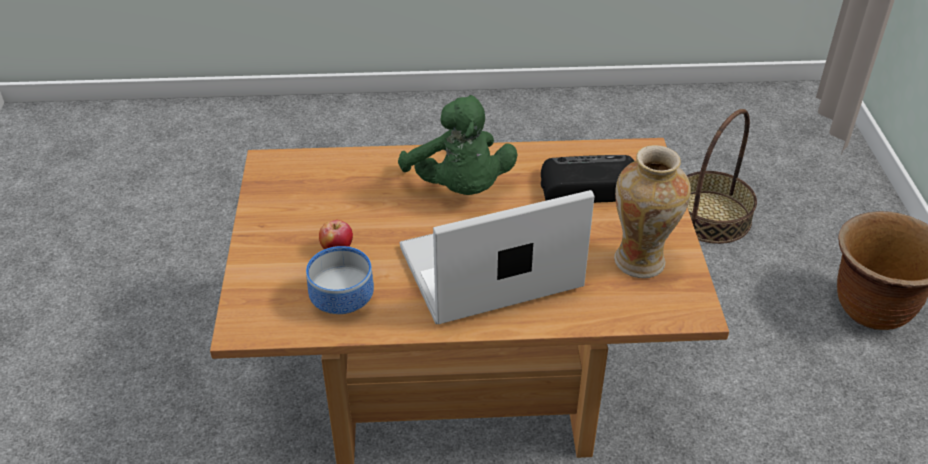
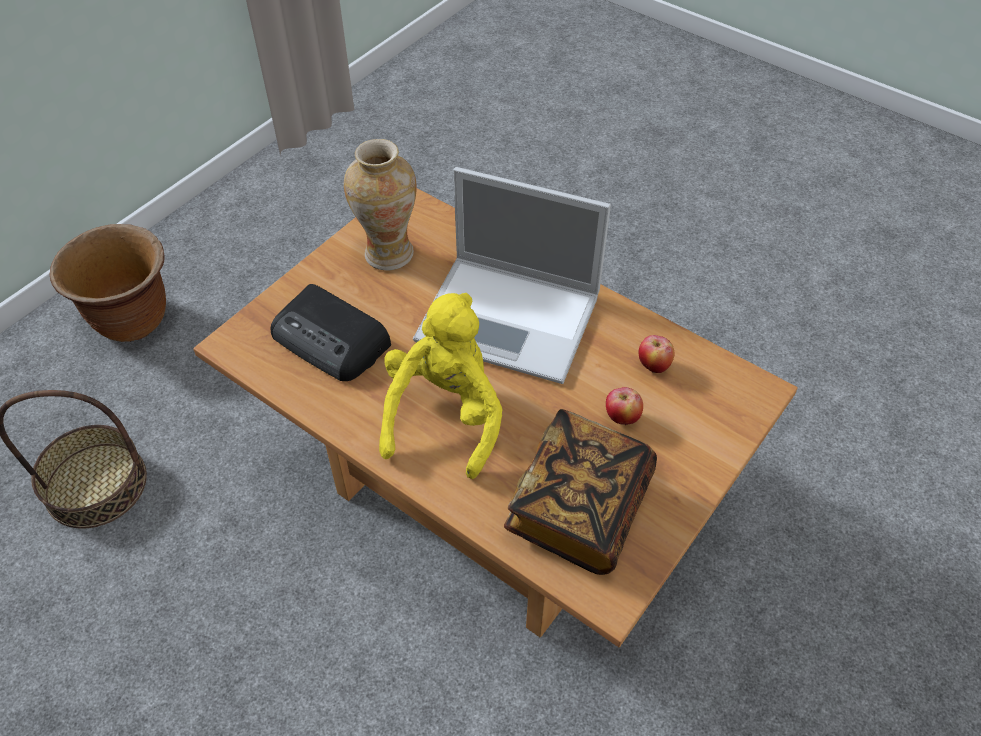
camera: 140 degrees left, 10 degrees up
(322, 189) = (579, 508): none -> book
(342, 298) = (653, 366): bowl -> apple
(459, 188) = (444, 415): green plush toy -> yellow plush toy

